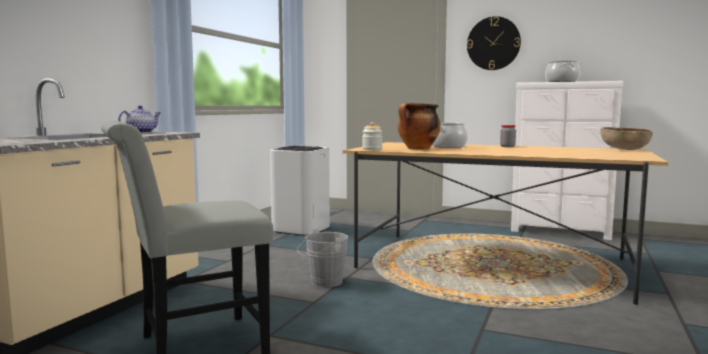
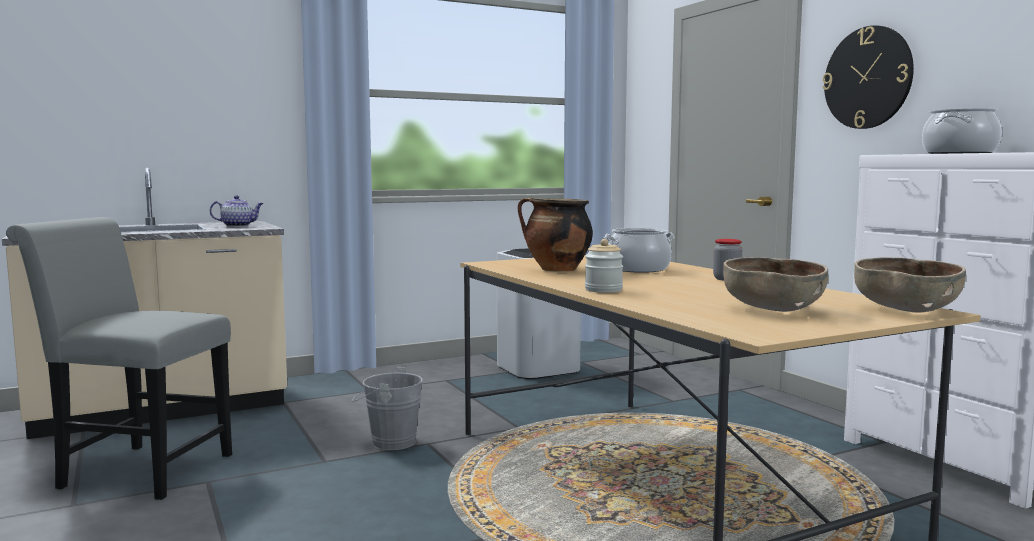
camera: 40 degrees right, 0 degrees up
(372, 149) = (496, 265): jar -> jar (603, 290)
(594, 153) = (773, 309): none -> brown bowl

